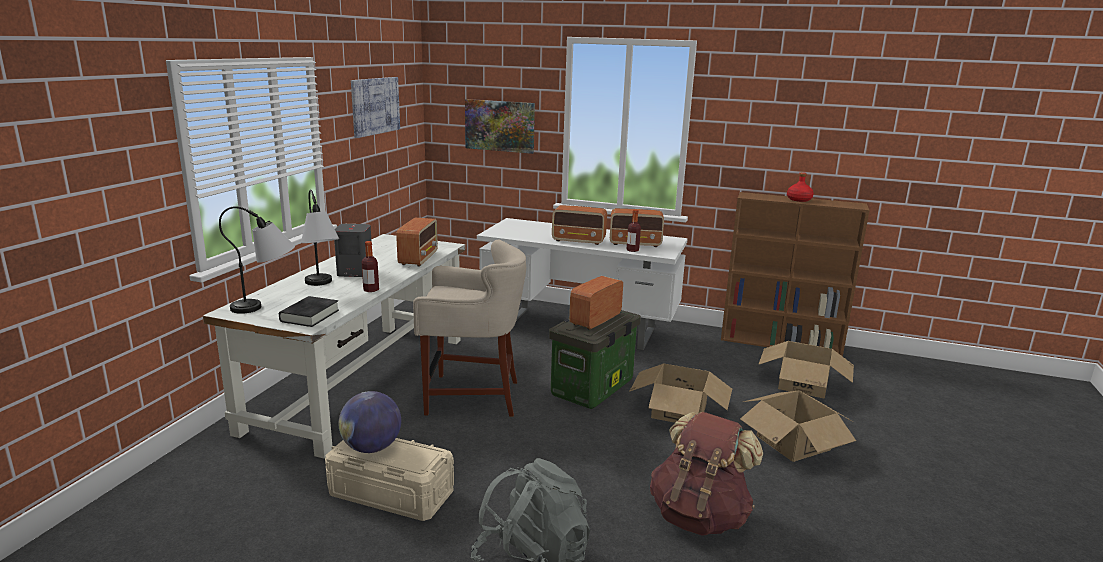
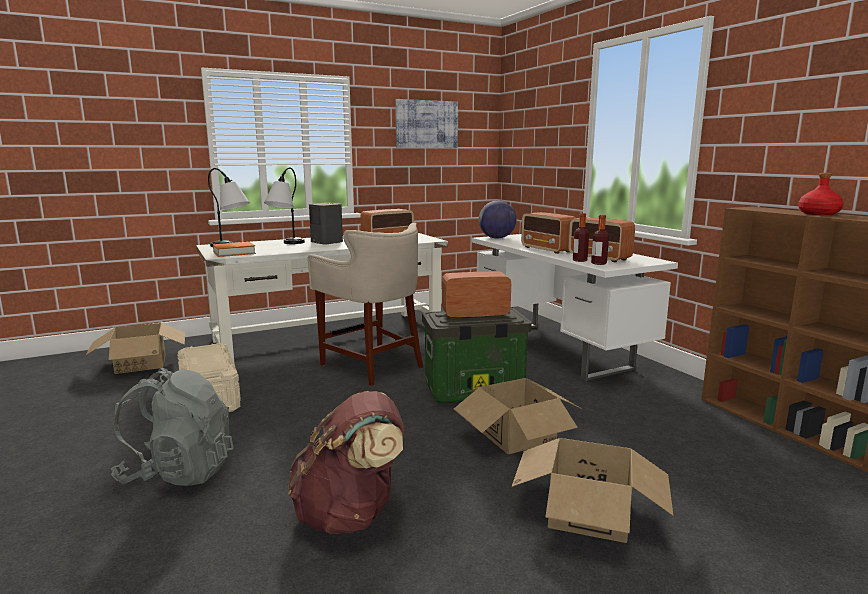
camera: 45 degrees right, 5 degrees down
(309, 316) = (234, 253): black book -> orange book
(371, 290) = (305, 249): bottle -> bottle (598, 263)
(371, 448) = (203, 353): globe -> globe (496, 238)
(500, 125) = (543, 144): picture -> none
(803, 384) = (732, 472): cardboard box -> cardboard box (141, 363)

